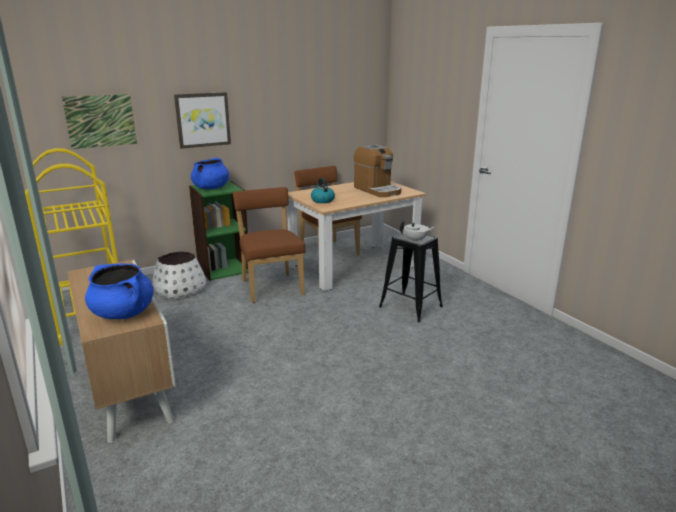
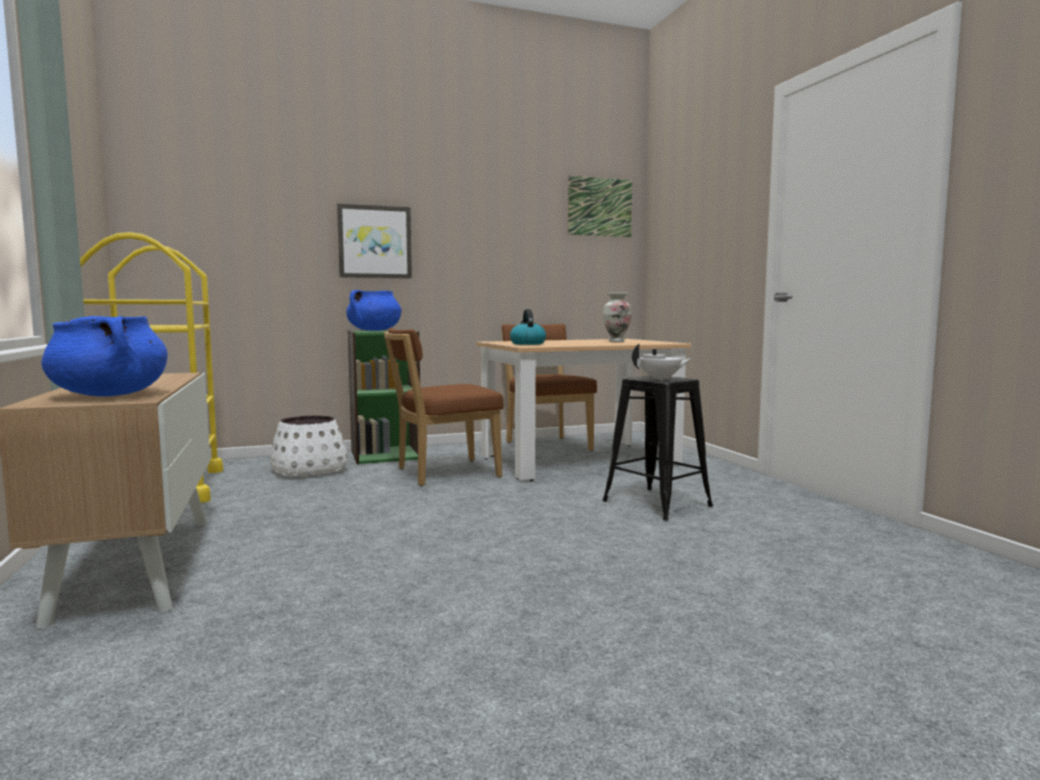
camera: 10 degrees right, 15 degrees down
(100, 121) = (234, 229): picture -> picture (599, 207)
(271, 286) = (443, 473): brown chair -> brown chair turned 105 degrees counterclockwise
(377, 190) = (616, 341): coffee machine -> vase

